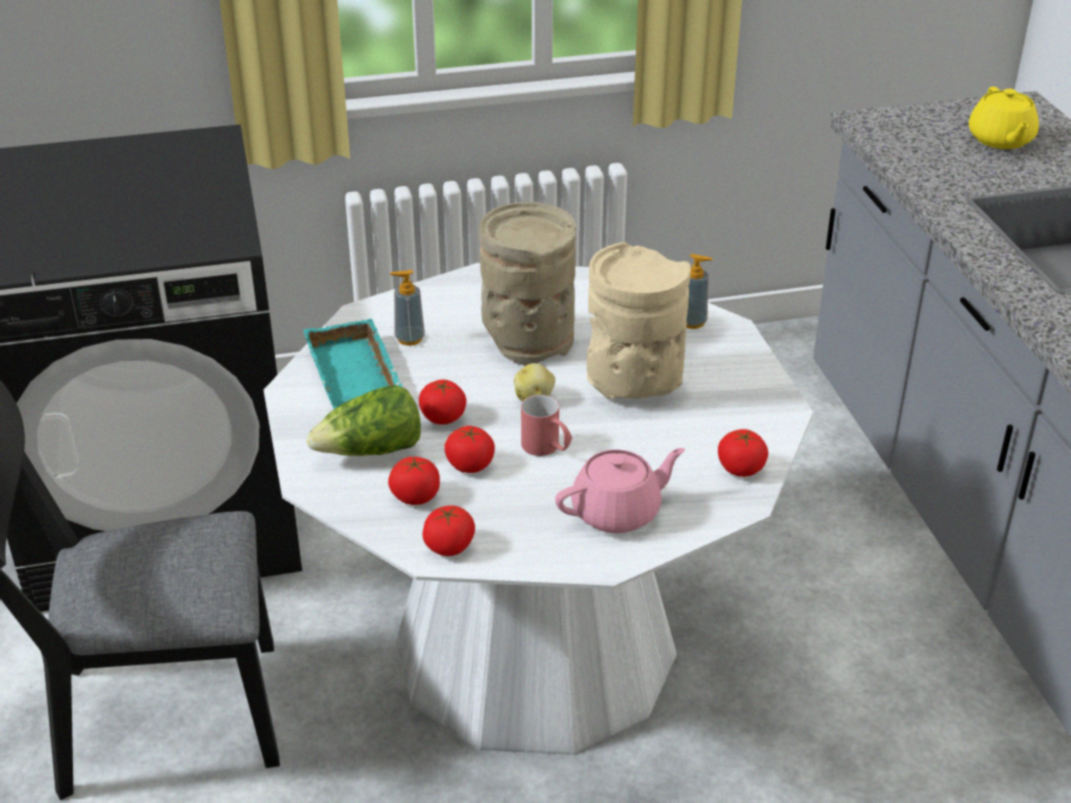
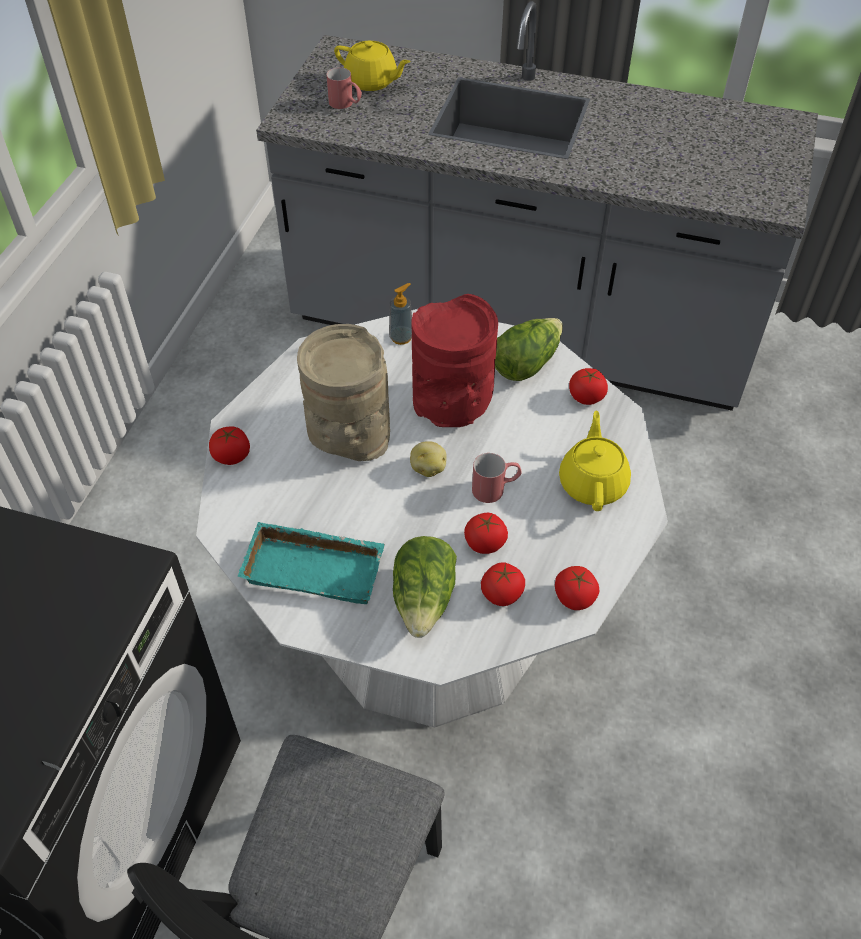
camera: 60 degrees left, 15 degrees up
(409, 339) = (287, 510): soap dispenser -> none
(443, 417) = (412, 534): tomato -> tomato (231, 456)
(618, 512) = (593, 483): pink teapot -> yellow teapot
(632, 384) = (452, 405): beige vase -> red vase
(746, 411) = (525, 362): none -> lettuce
(940, 140) = (346, 104): none -> red mug

